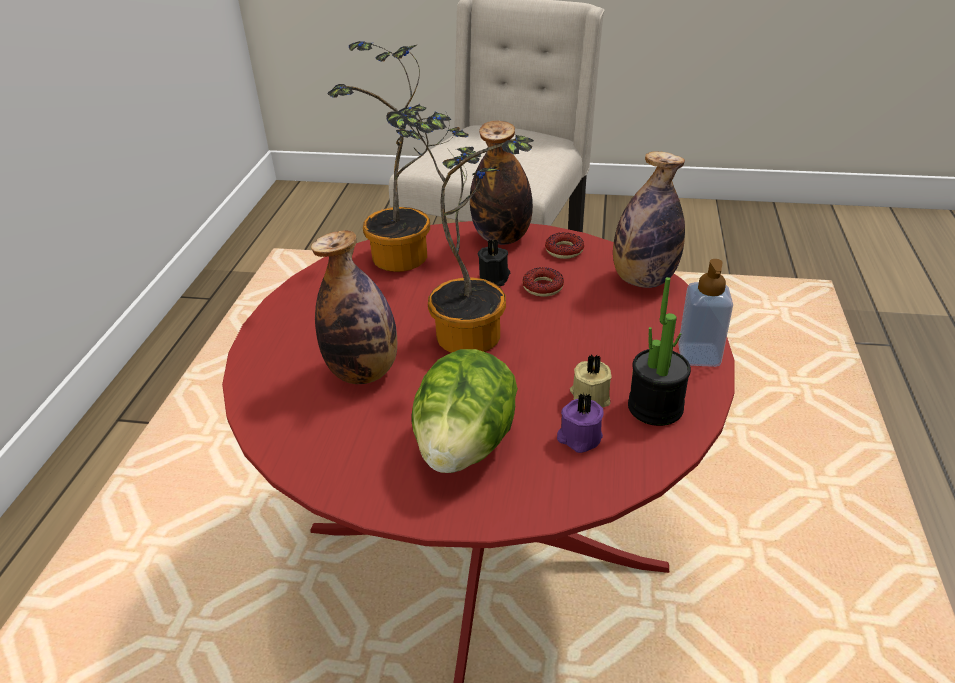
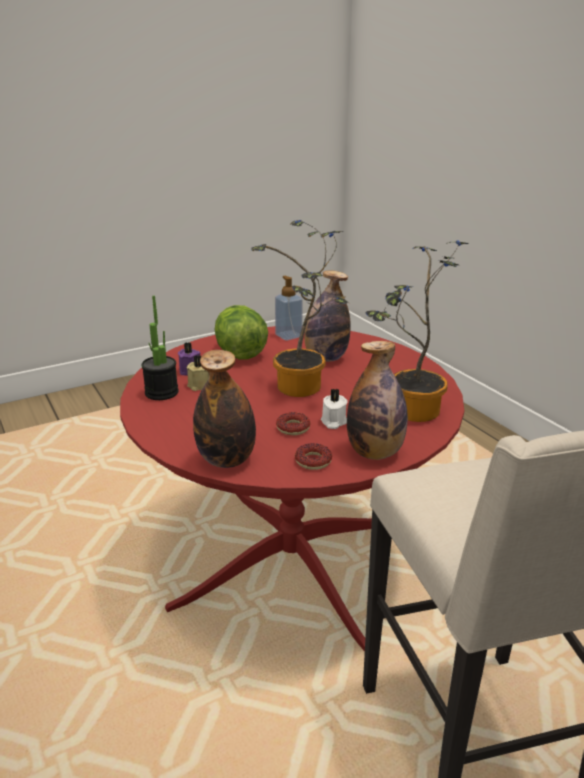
camera: 140 degrees right, 10 degrees down
(495, 277) = (333, 422): black candle -> white candle
(699, 355) = (151, 424): soap dispenser -> soap dispenser (288, 336)

